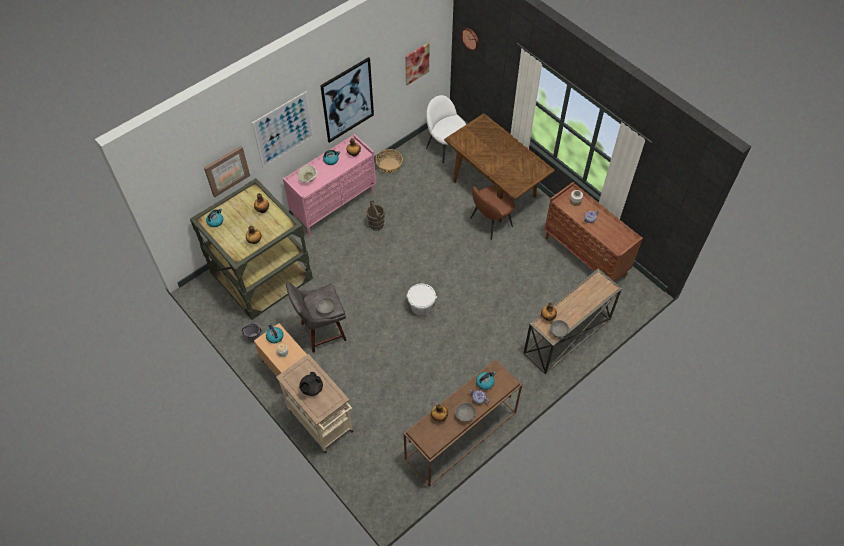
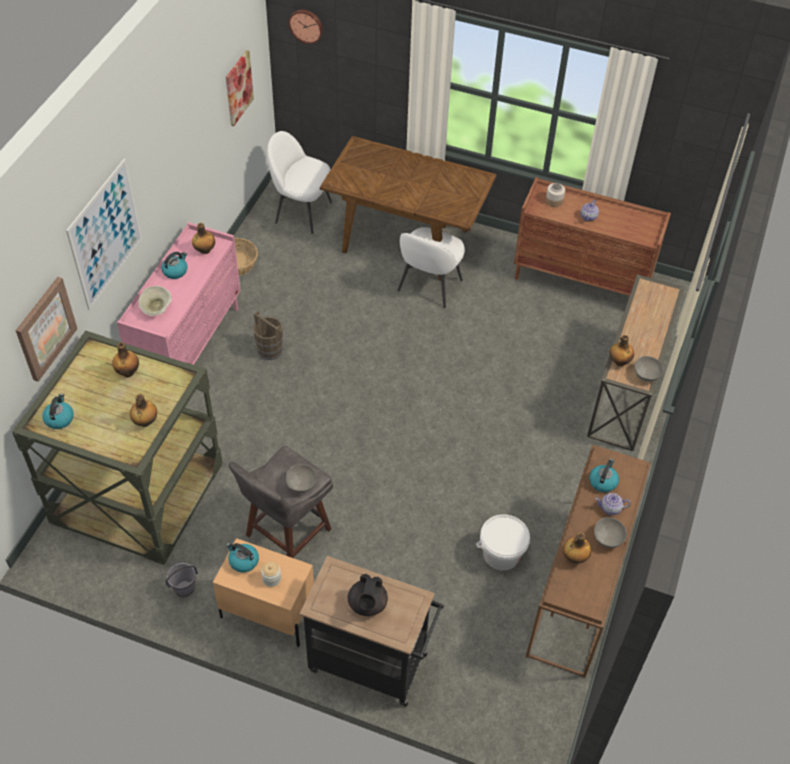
camera: 30 degrees left, 5 degrees down
(322, 422) = (371, 664): beige cart -> black cart
(347, 100) = (172, 165): picture -> none
(421, 306) = (408, 434): white bucket -> white bucket (501, 554)
(490, 222) = (429, 286): brown chair -> white chair

